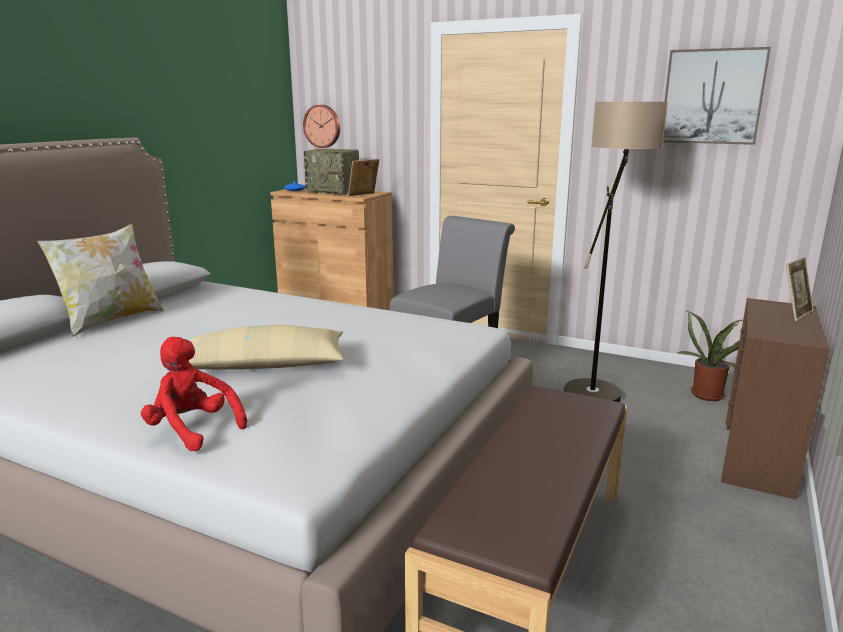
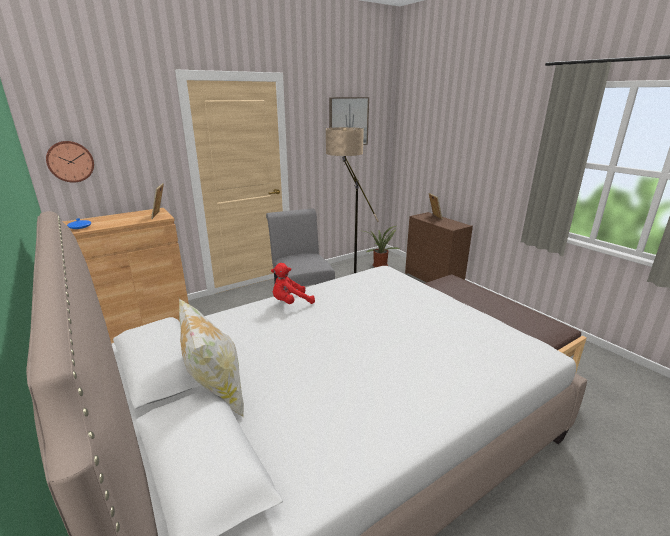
camera: 60 degrees left, 5 degrees up
(192, 430) = (481, 375): red plush toy -> red plush toy (290, 302)
(265, 365) = (394, 336): beige pillow -> none
(334, 192) = (121, 219): radio -> none

